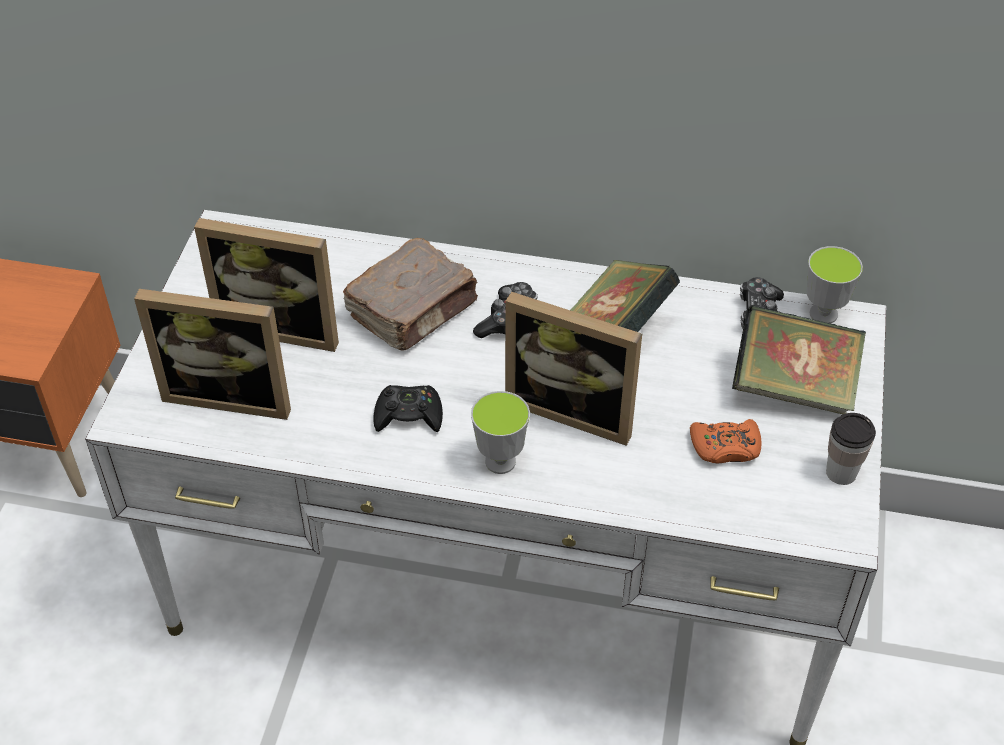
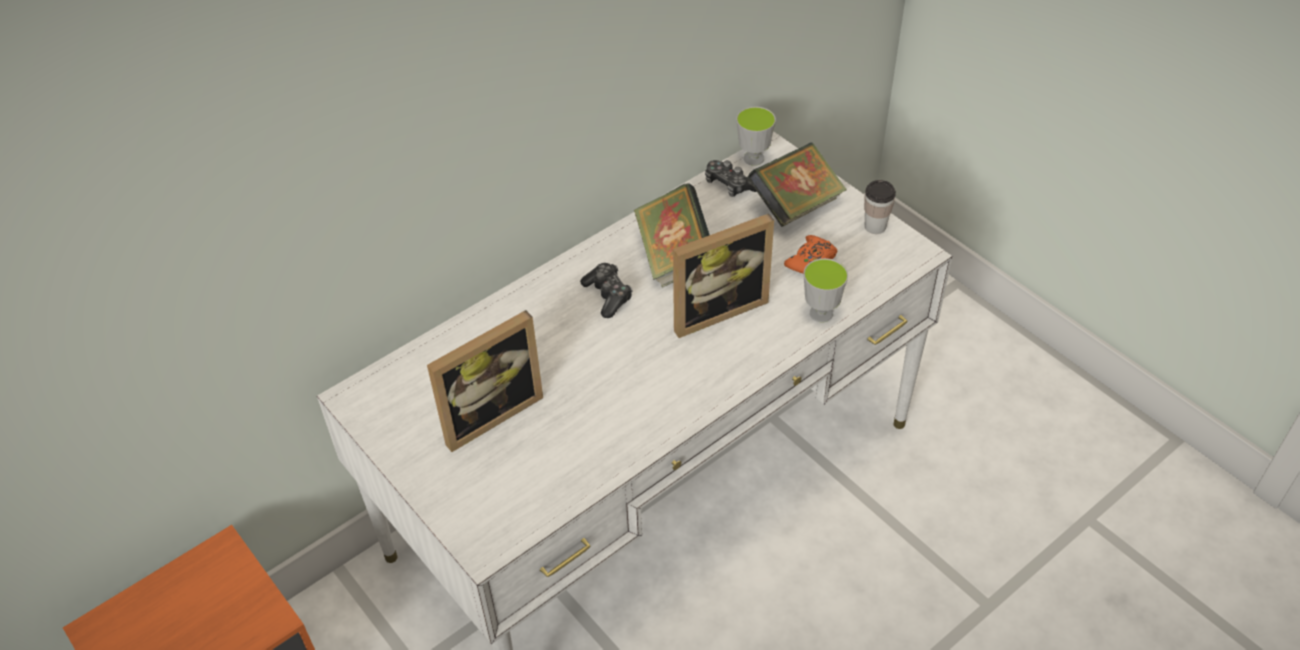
camera: 50 degrees left, 0 degrees up
(231, 394) = (522, 475): picture frame -> none
(409, 415) = (640, 390): black game controller -> none
(414, 310) = (549, 336): brown book -> none
(500, 461) = (724, 368): cup -> cup (821, 313)

